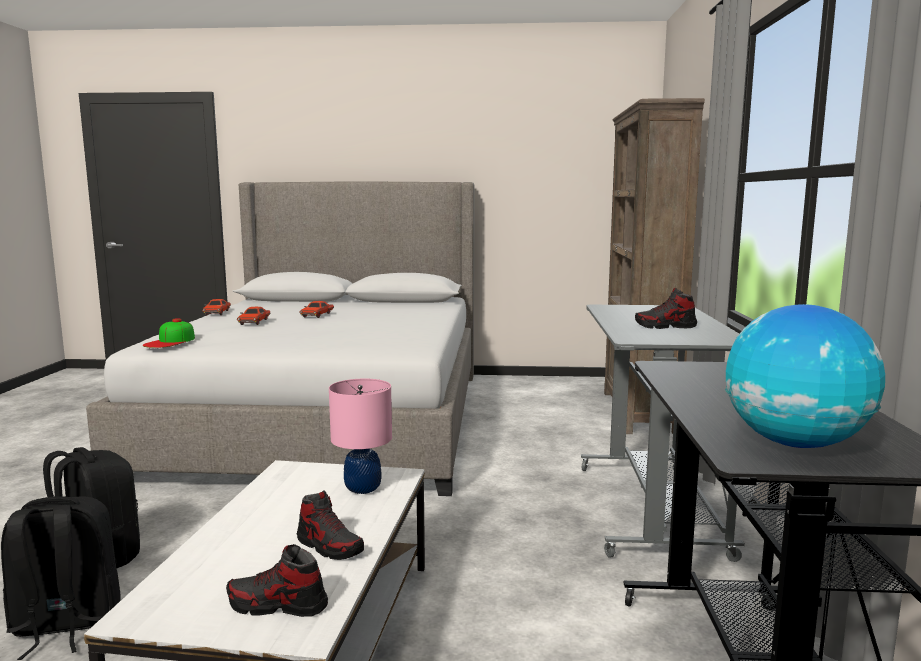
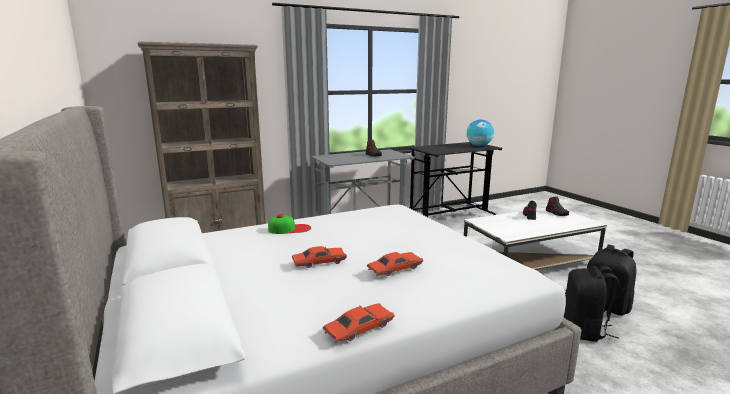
camera: 120 degrees left, 5 degrees up
(170, 341) = (506, 266): cap -> cap (289, 229)
(364, 490) = (495, 221): pink table lamp -> none

